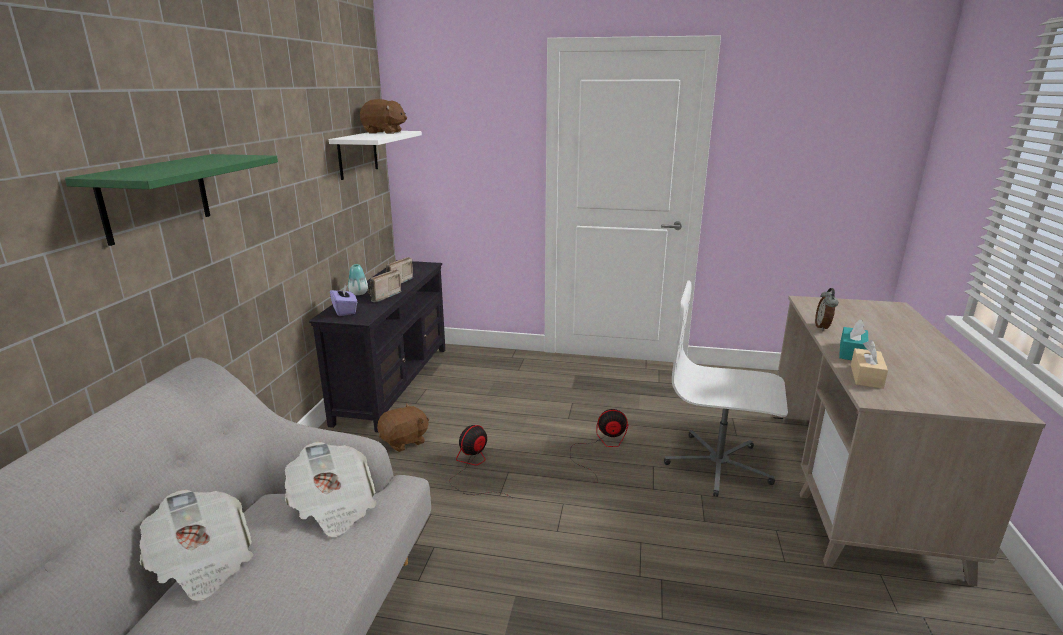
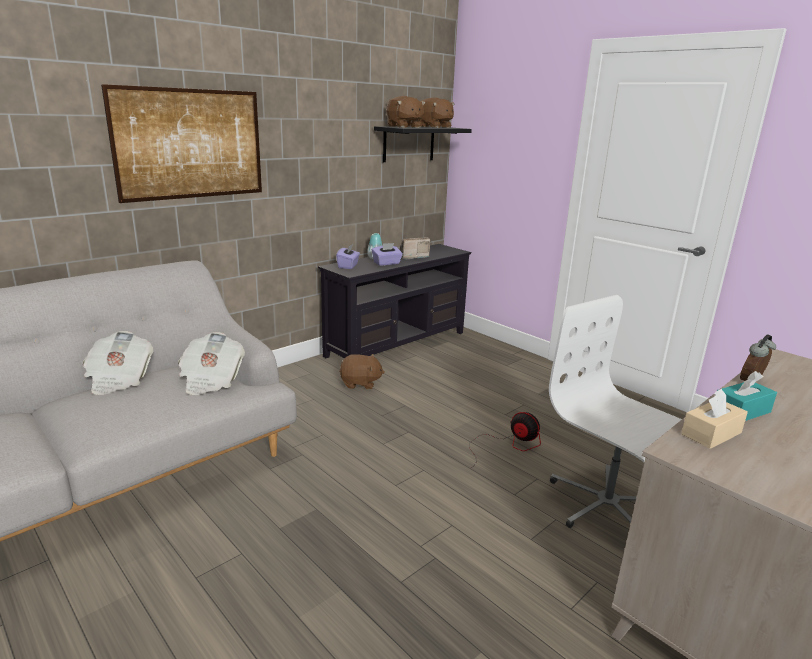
camera: 35 degrees right, 0 degrees up
(156, 197) = (190, 144): green shelf -> picture
(357, 154) = (409, 144): white shelf -> black shelf
(363, 136) = (404, 127): none -> brown plush toy
(381, 296) = (387, 263): radio -> purple tissue box
(473, 468) = (386, 419): fan -> none

